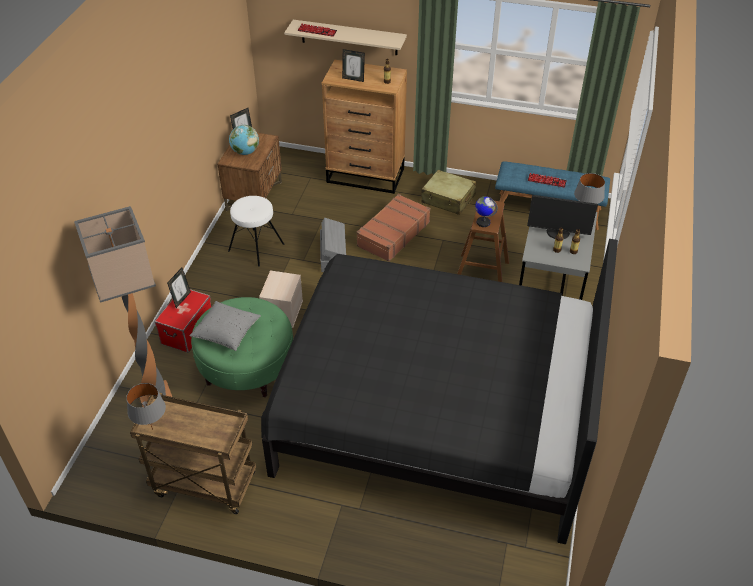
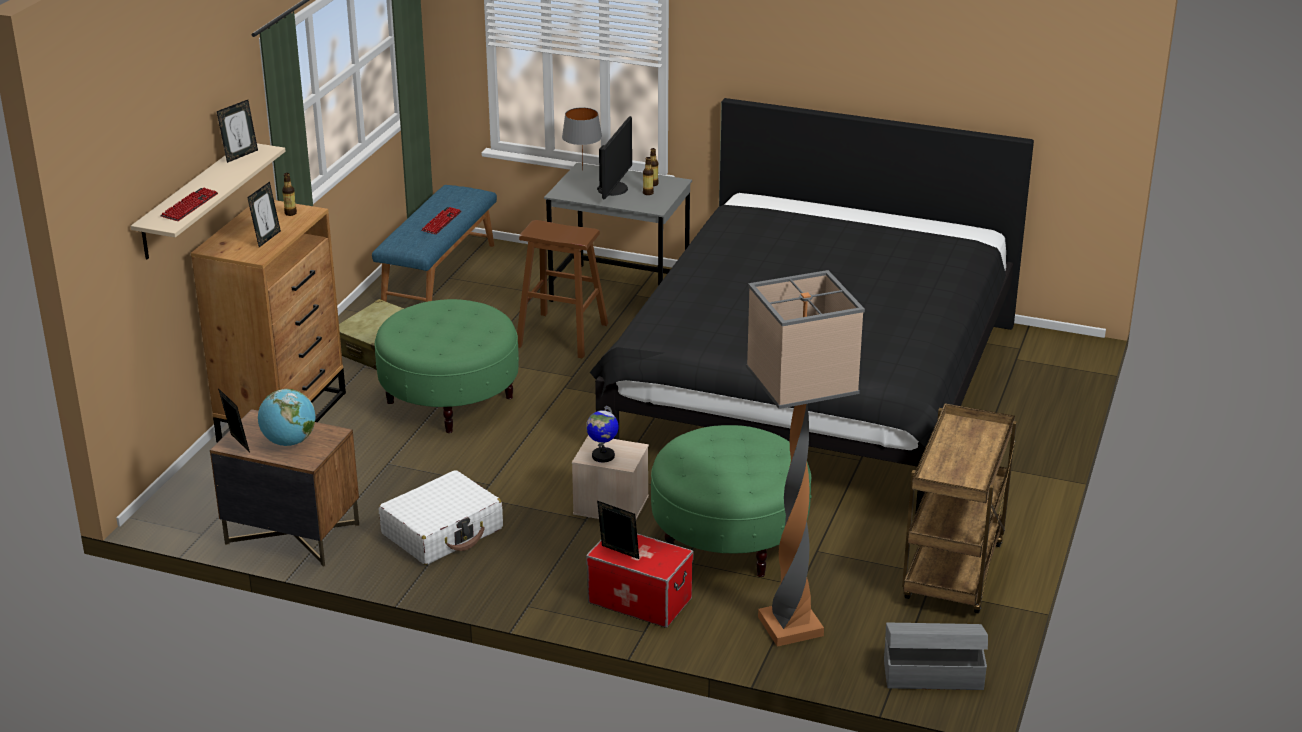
camera: 85 degrees left, 15 degrees down
(152, 429) = (971, 484): grey table lamp -> none
(226, 333) = (738, 474): grey pillow -> none
(256, 247) = (442, 531): white stool -> white suitcase
(332, 255) = (485, 456): grey storage box -> grey storage box (932, 674)
(385, 36) = (240, 155): none -> picture frame
(393, 234) = (450, 400): brown suitcase -> green ottoman
(483, 222) = (575, 236): globe -> globe (602, 456)

